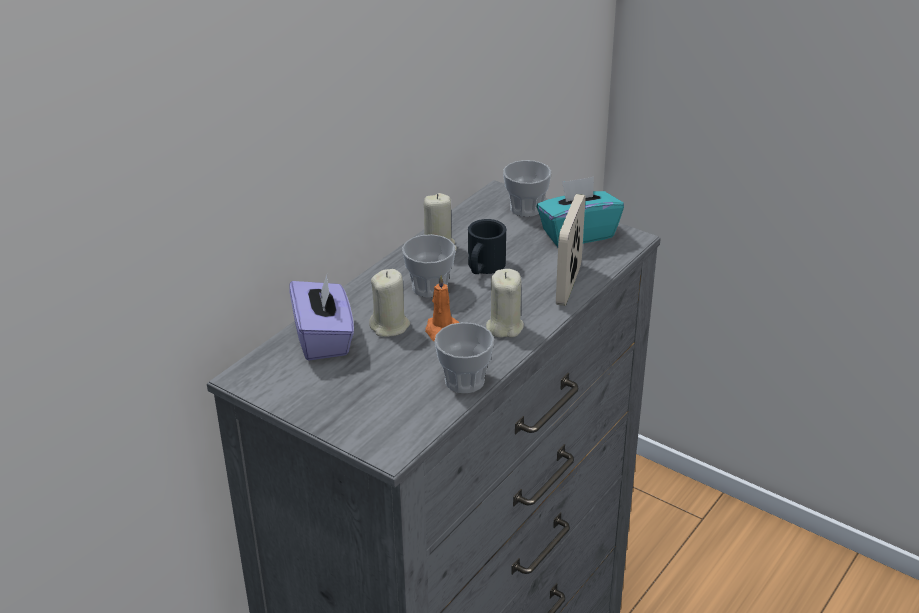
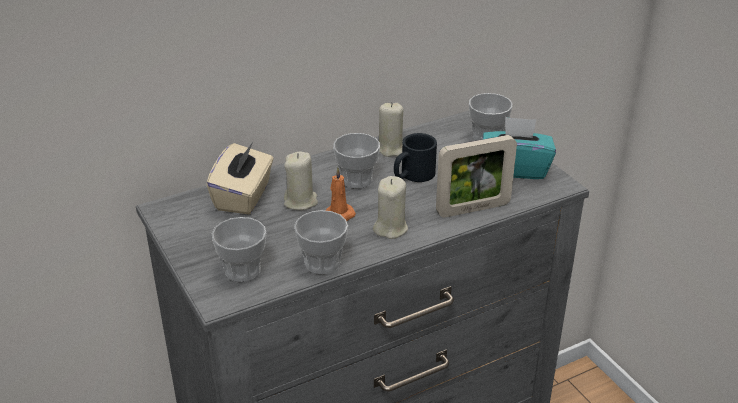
camera: 25 degrees right, 0 degrees up
(324, 338) = (244, 197): purple tissue box -> beige tissue box
(388, 413) = (242, 270): none -> cup
(568, 285) = (473, 209): picture frame -> picture frame turned 150 degrees counterclockwise

